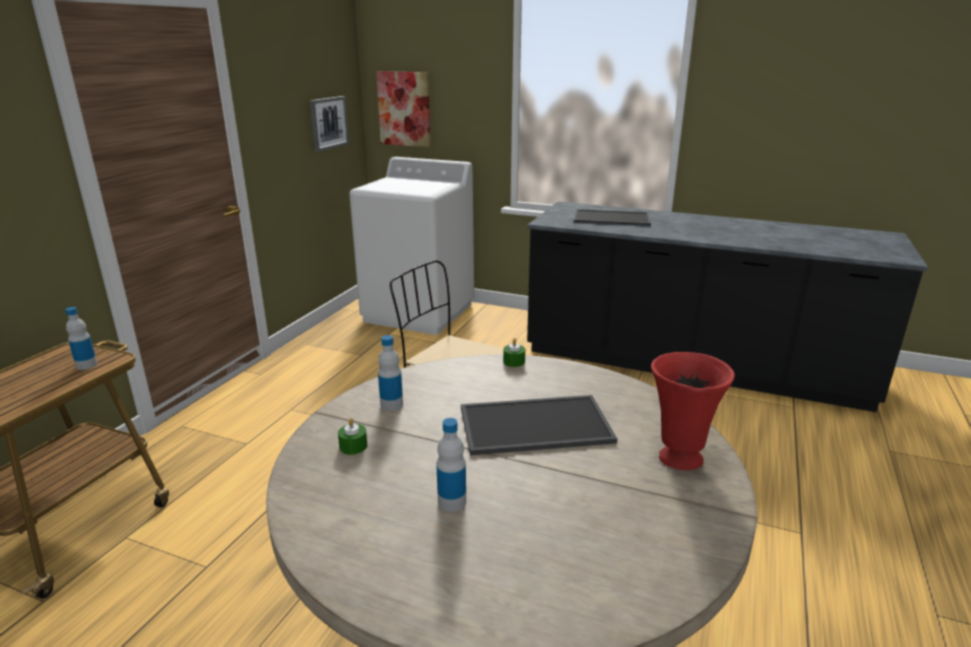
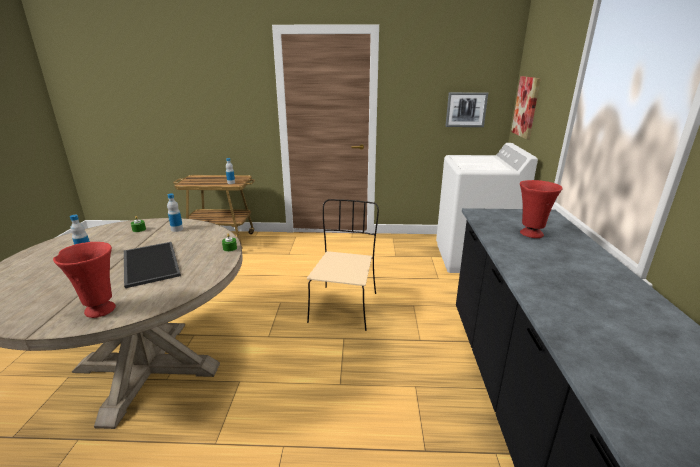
camera: 70 degrees right, 0 degrees up
(610, 218) = (530, 234): tray -> red vase

